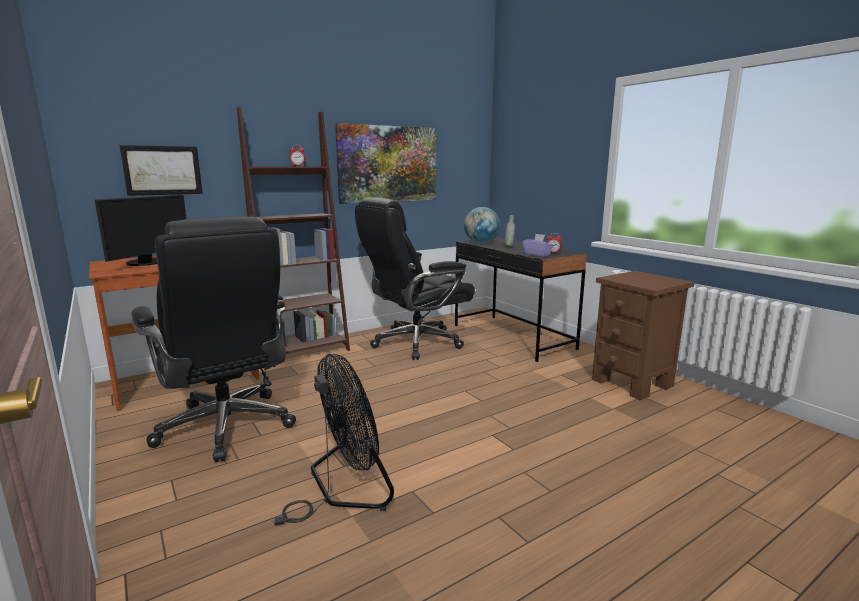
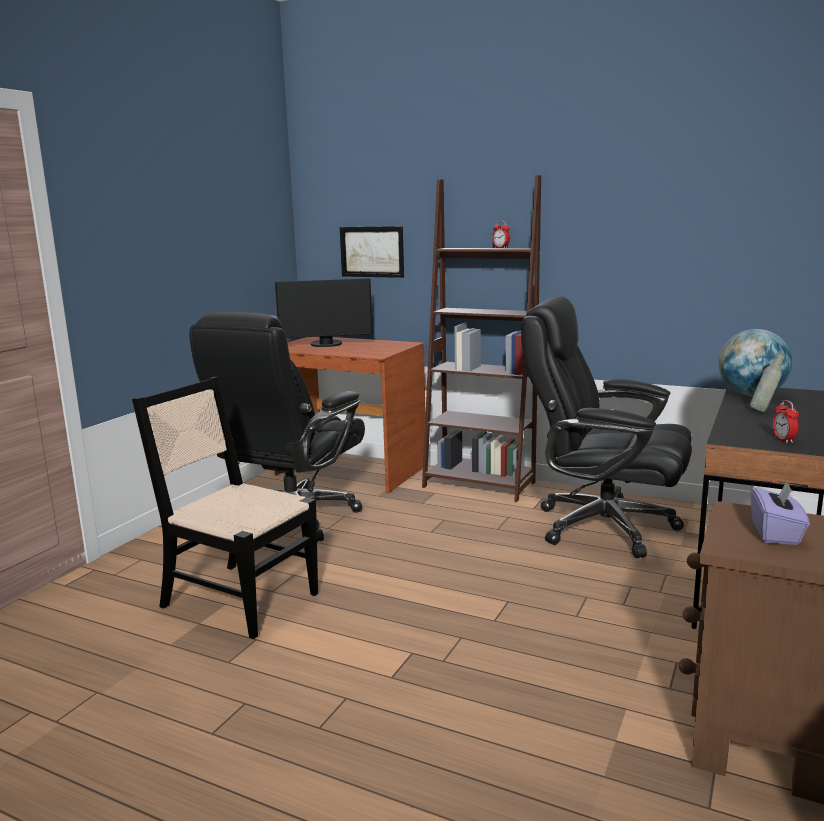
camera: 60 degrees right, 0 degrees up
(339, 484) = (240, 600): black fan -> chair
(388, 164) = (649, 244): picture -> none
(537, 254) = (737, 435): purple tissue box -> purple tissue box (776, 533)

